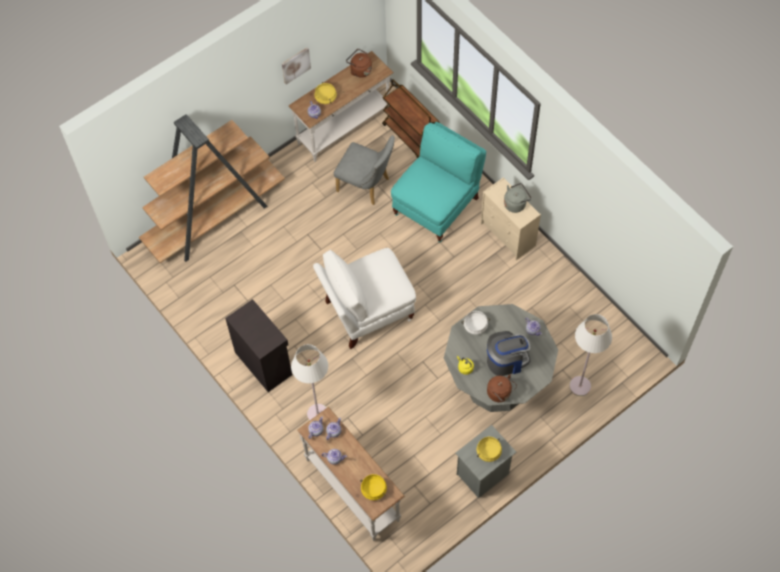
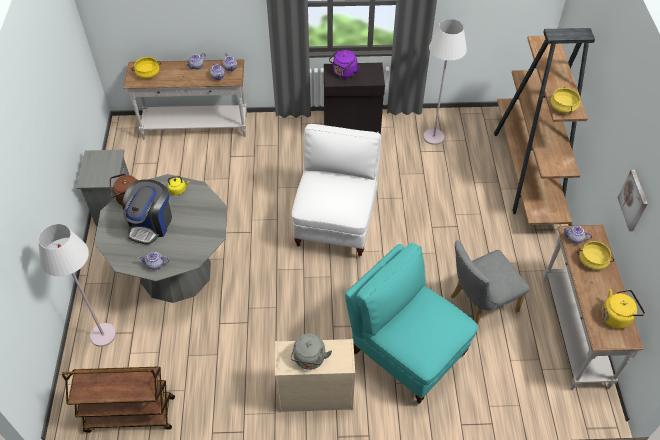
camera: 125 degrees right, 10 degrees down
(260, 336) = (344, 73): none -> purple kettle
(317, 414) = (275, 140): white floor lamp -> white floor lamp (433, 137)
(359, 70) = (617, 317): brown kettle -> yellow kettle
(411, 137) = (517, 388): brown cart -> brown cart (129, 415)
(437, 205) = (406, 352): turquoise chair -> turquoise chair turned 150 degrees clockwise
(475, 326) = (208, 223): white cooking pot -> none
(488, 451) = (98, 170): yellow cooking pot -> yellow cooking pot (563, 107)

